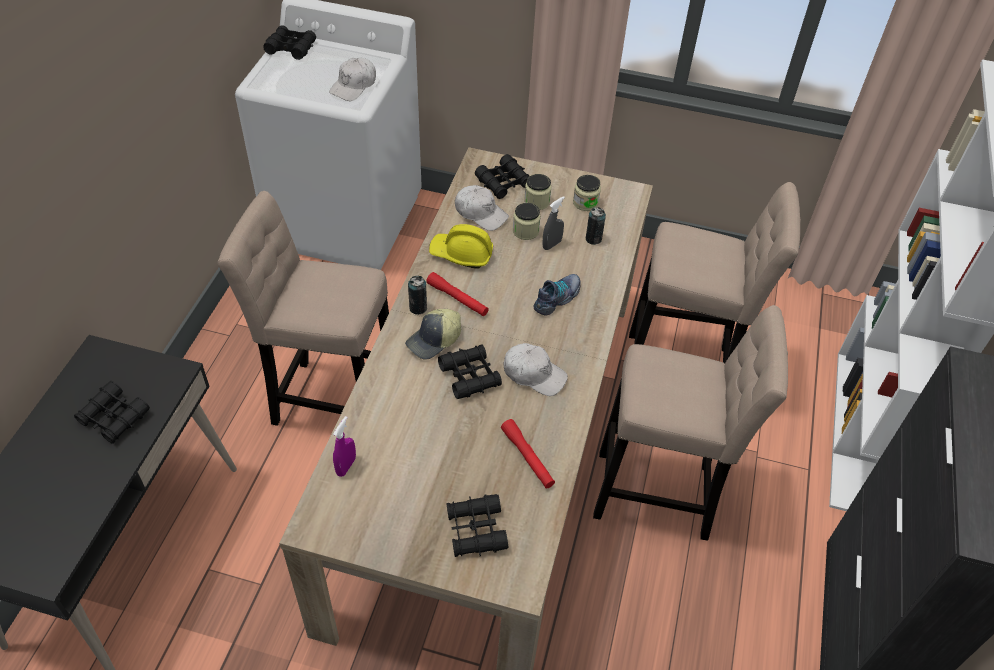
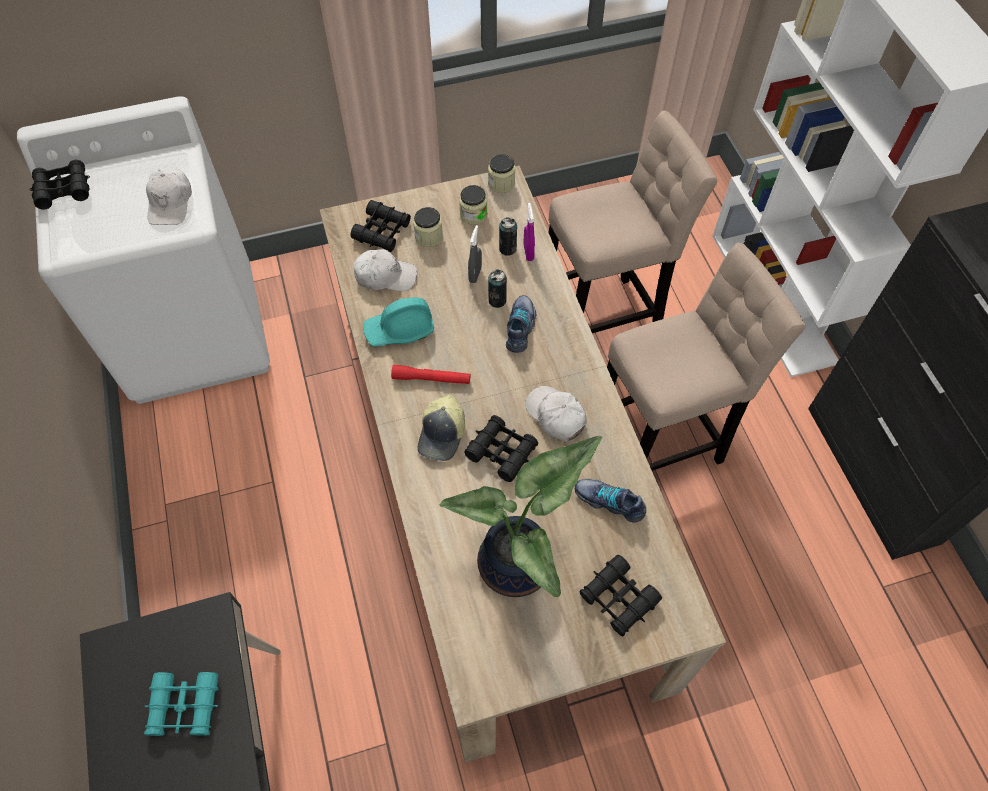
camera: 30 degrees left, 10 degrees up
(114, 417) = (185, 706): black binoculars -> turquoise binoculars
(329, 401) = (318, 529): beige stool -> none
(346, 466) = (459, 611): purple spray bottle -> purple spray bottle (528, 253)
(418, 308) = (401, 409): can -> can (497, 300)
(418, 461) = (519, 565): none -> potted plant
(461, 254) = (400, 330): yellow hard hat -> turquoise hard hat
(525, 231) = (441, 273): jar -> jar (501, 183)
(527, 457) = (609, 501): red flashlight -> shoe
(534, 374) = (555, 416): white cap -> white cap turned 120 degrees counterclockwise

